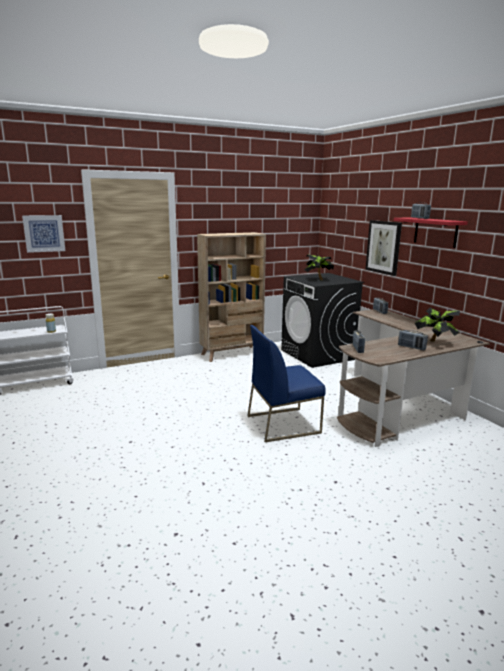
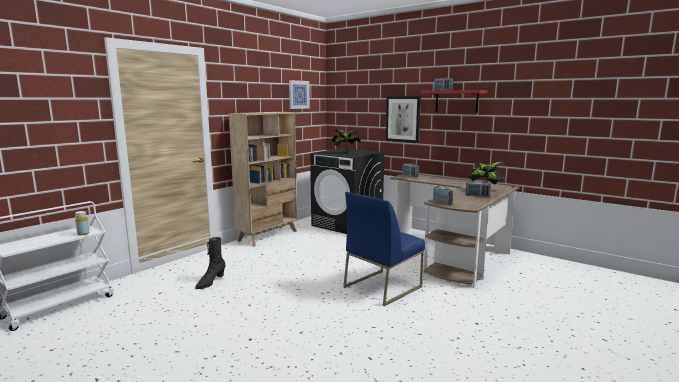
camera: 25 degrees left, 5 degrees down
(44, 233) = (61, 113): picture -> picture (298, 94)
(146, 387) = (210, 282): none -> black boot

